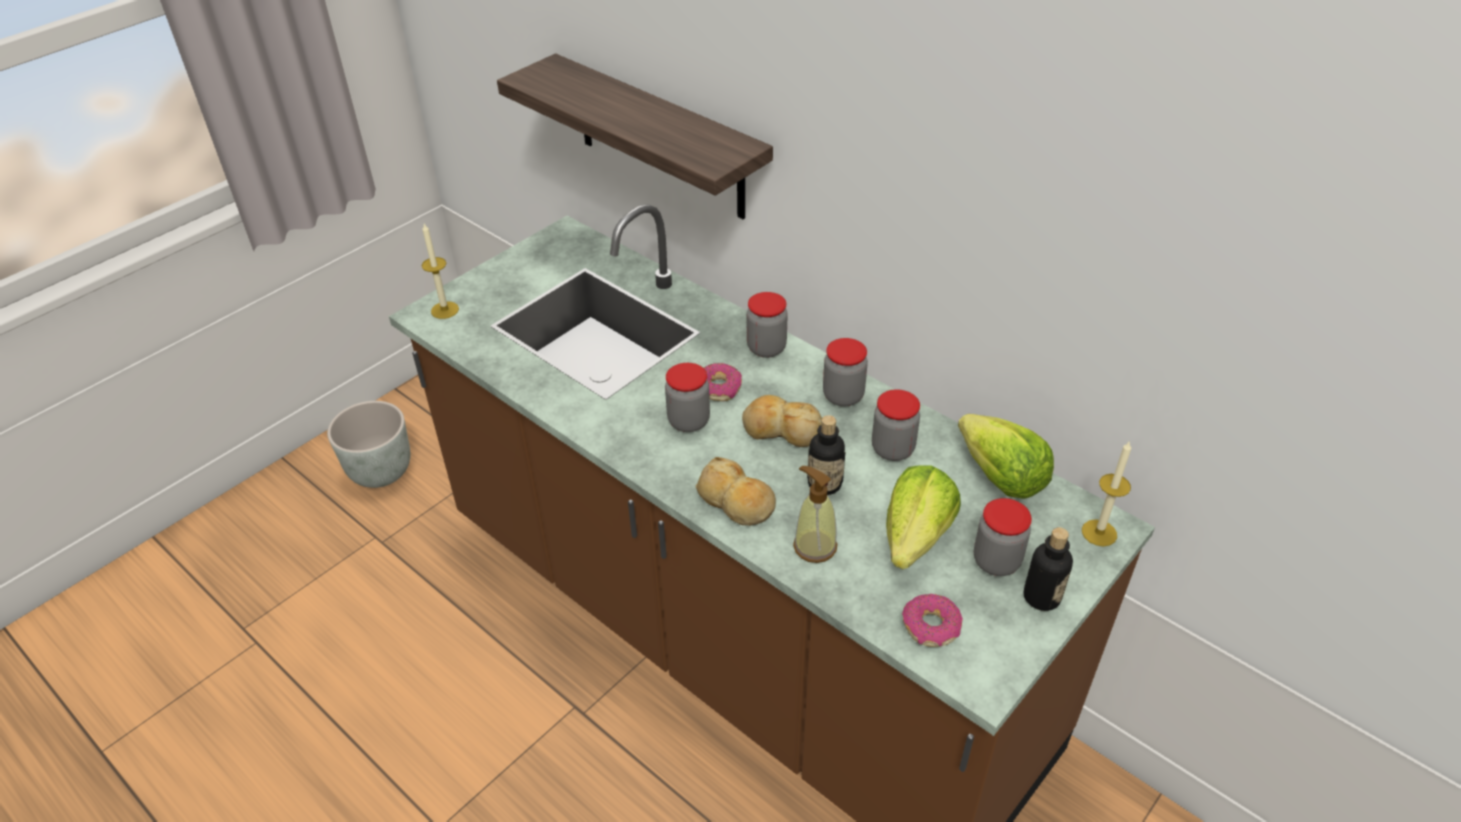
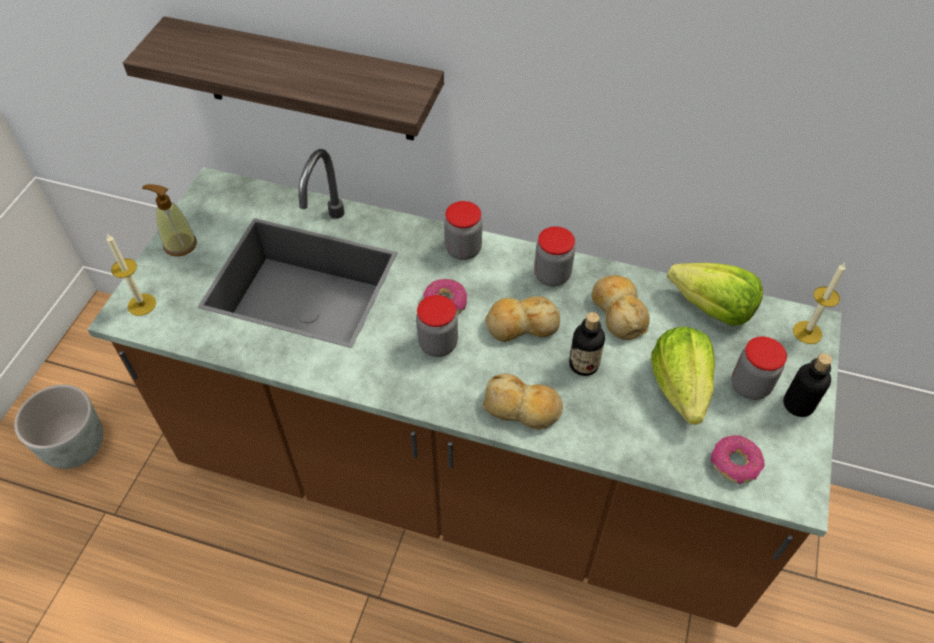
camera: 25 degrees left, 10 degrees up
(814, 546) = (608, 426): soap dispenser -> soap dispenser (180, 244)
(892, 449) = (618, 312): jar -> bread

